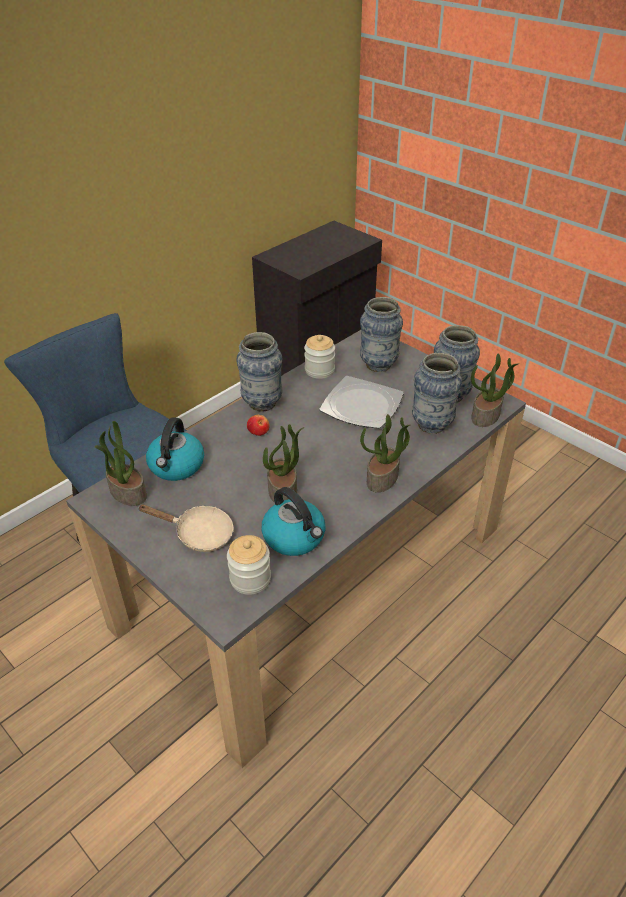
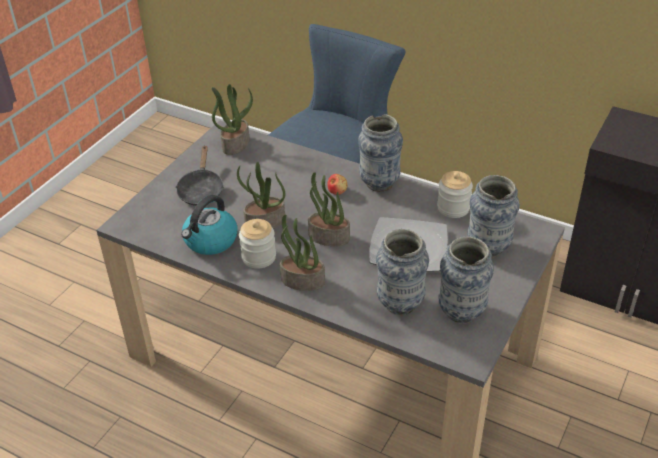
camera: 75 degrees right, 0 degrees up
(176, 466) = (274, 159): kettle -> none
(198, 534) = (201, 190): beige frying pan -> black frying pan
(250, 579) = (160, 227): jar -> jar (259, 257)
(486, 416) = (438, 347): potted plant -> potted plant (328, 237)

